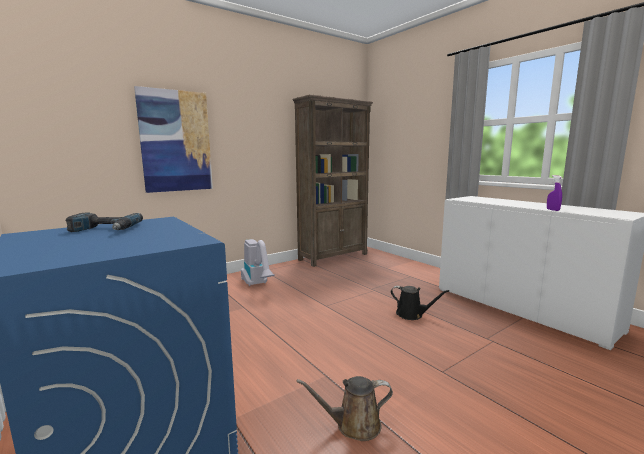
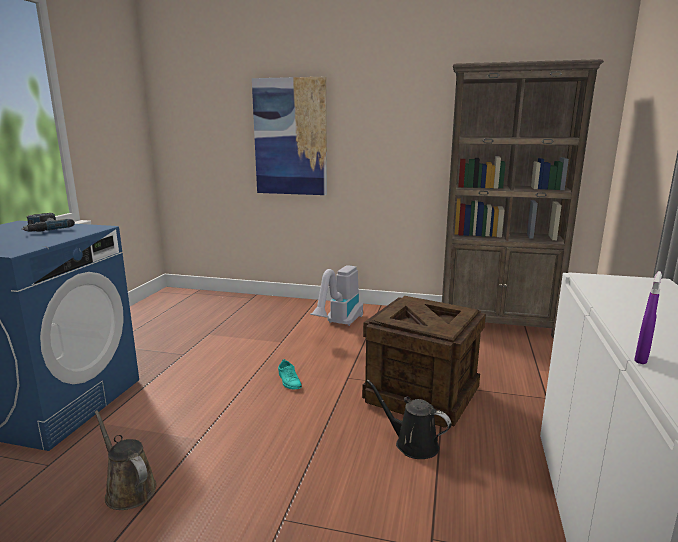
camera: 50 degrees right, 5 degrees up
(301, 322) = (289, 381): none -> turquoise shoe
(371, 296) = (420, 394): none -> crate
(412, 314) = (412, 444): black watering can -> black watering can turned 135 degrees clockwise

